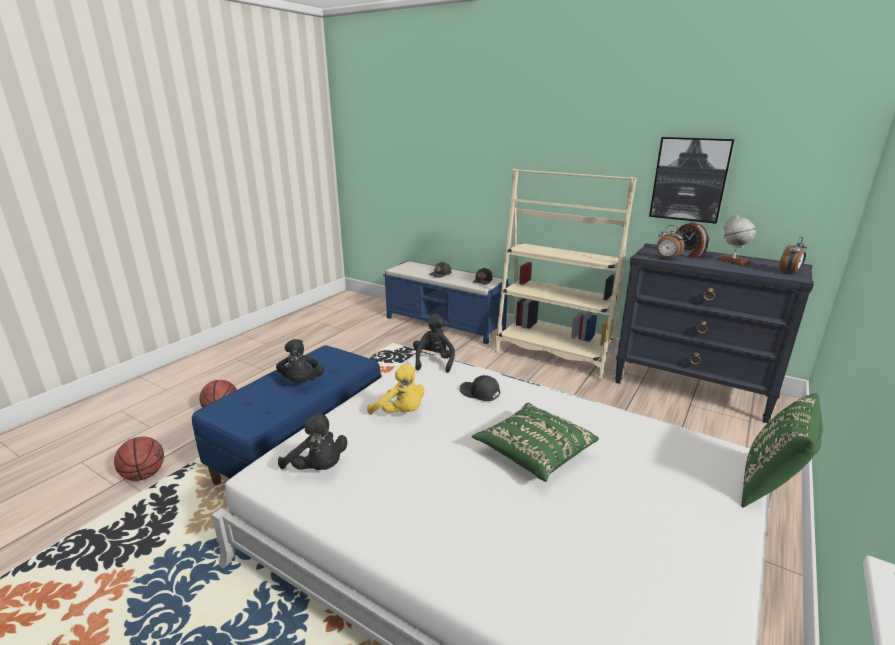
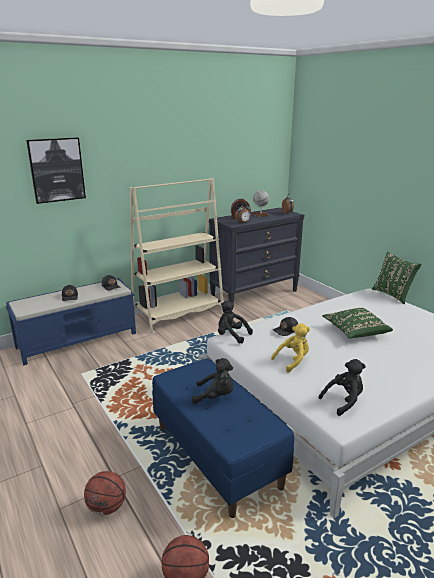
camera: 65 degrees left, 0 degrees up
(689, 179) = (222, 174): picture -> picture (56, 170)

